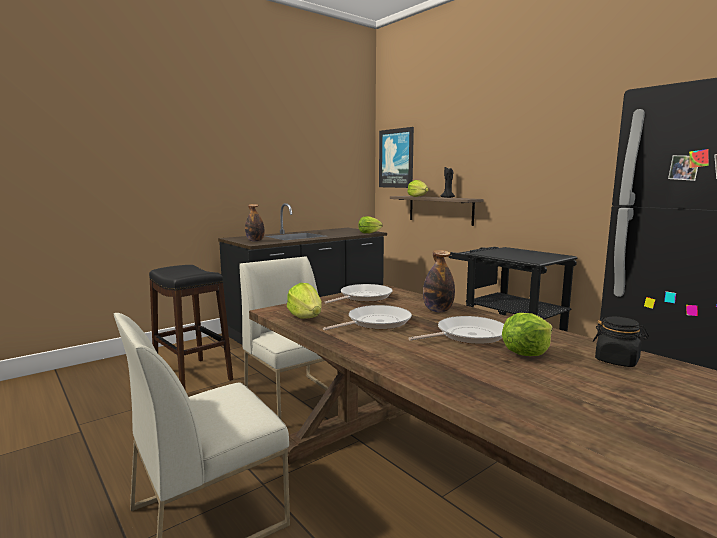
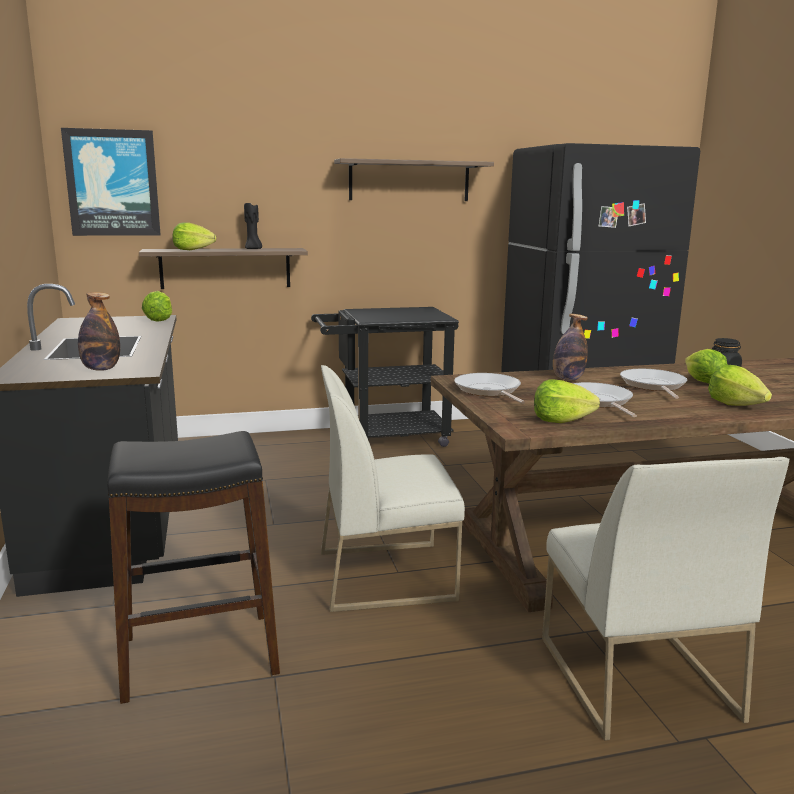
camera: 65 degrees left, 5 degrees up
(445, 368) = (735, 404): none -> lettuce
(564, 145) = (409, 181): none -> shelf

